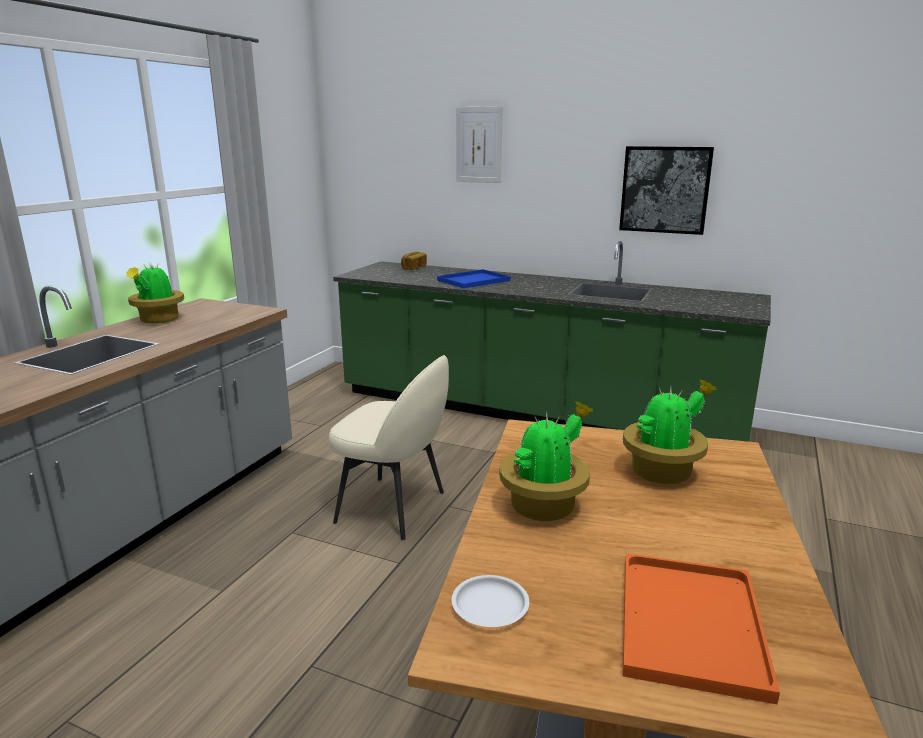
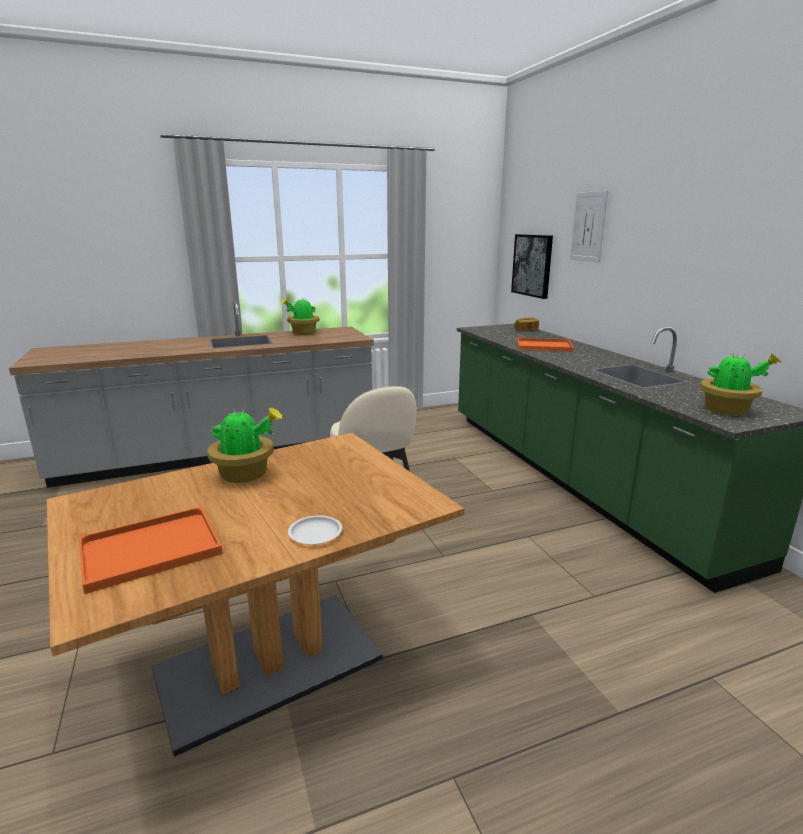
camera: 45 degrees right, 0 degrees up
(473, 280) = (543, 346): blue tray -> orange tray
(490, 605) = (120, 495): white plate -> white plate (315, 533)
(663, 472) = (347, 491): potted plant -> potted plant (728, 410)
(665, 190) = (732, 277): picture -> picture (532, 265)

